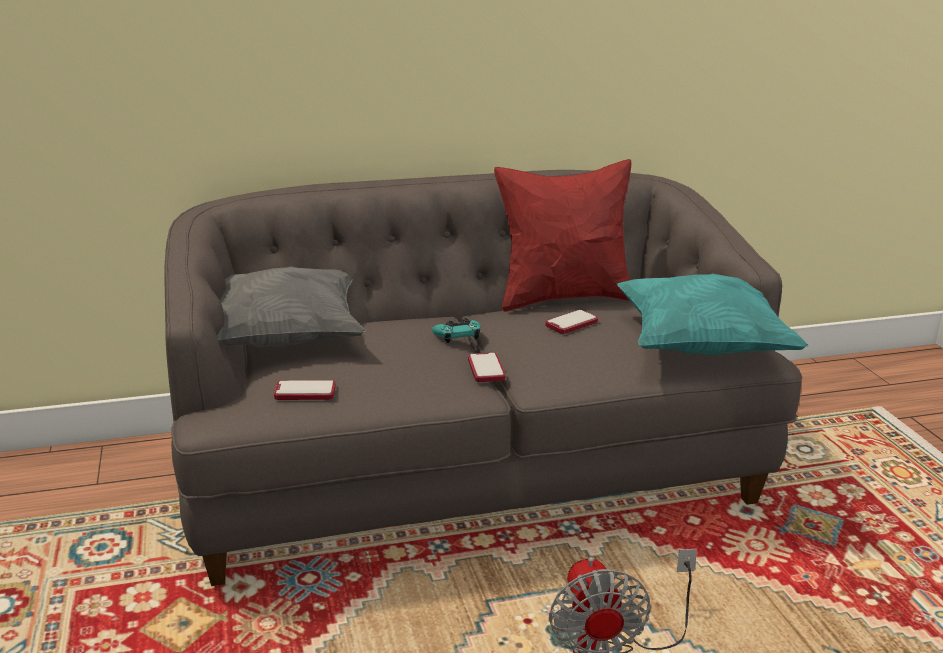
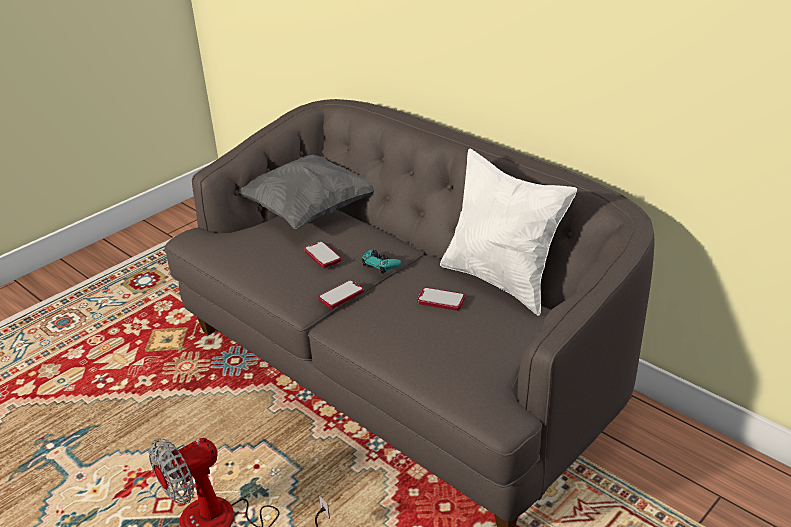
camera: 60 degrees right, 10 degrees up
(305, 392) = (238, 248): phone -> phone (322, 256)
(564, 298) = (501, 281): red pillow -> white pillow
(702, 346) = (477, 376): turquoise pillow -> none

